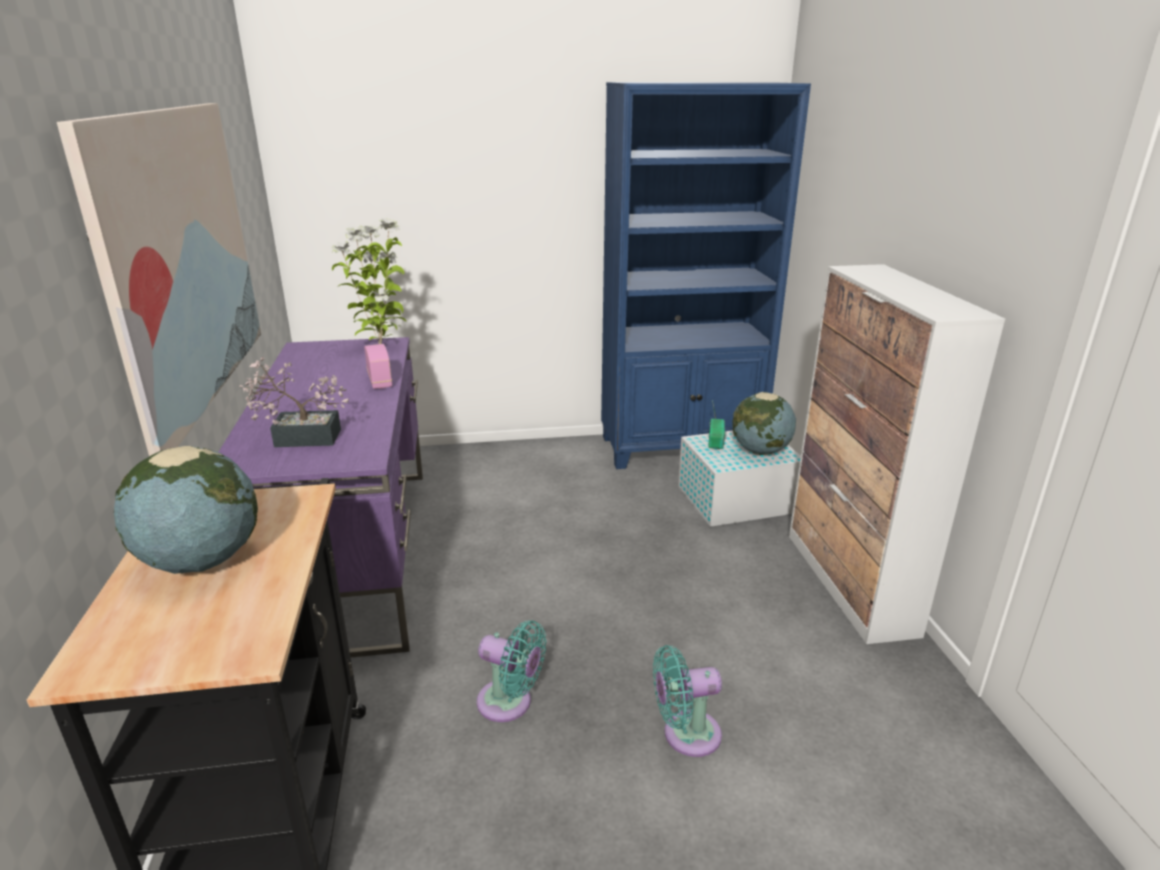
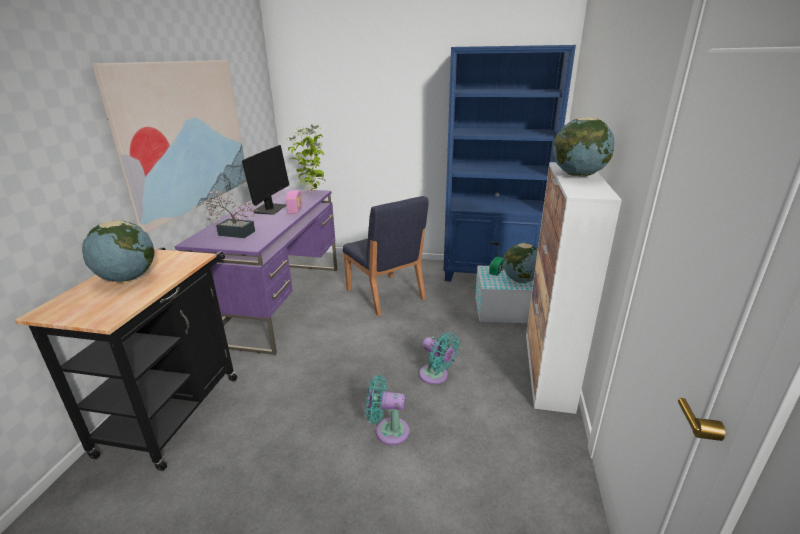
camera: 20 degrees right, 0 degrees up
(328, 384) = (270, 209): none -> monitor
(509, 703) = (307, 391): turquoise fan -> turquoise fan (436, 376)
(535, 508) = (385, 295): none -> blue chair
(899, 285) = (578, 175): none -> globe

